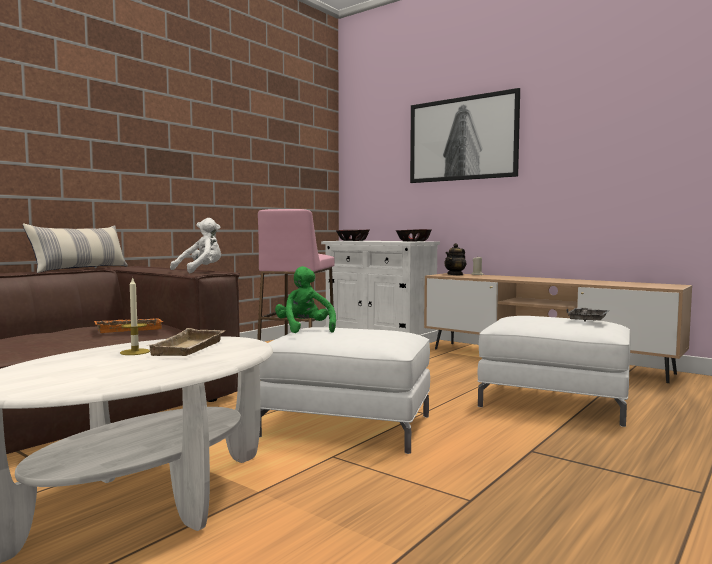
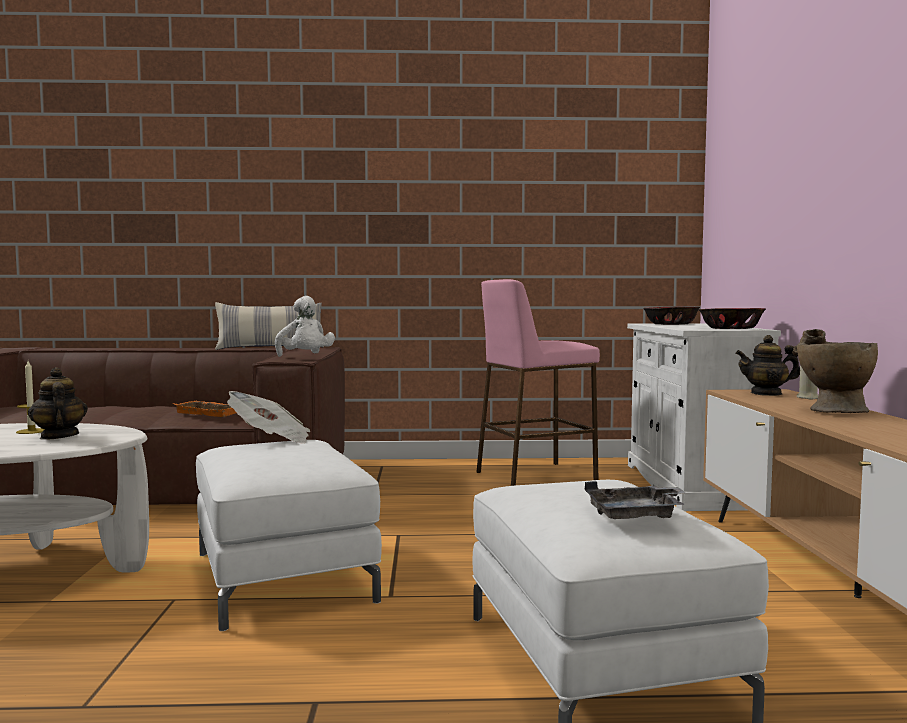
camera: 50 degrees right, 0 degrees up
(190, 349) = (58, 436): beige tray -> teapot
(201, 271) = (305, 357): white plush toy -> white plush toy turned 60 degrees clockwise
(305, 329) = (271, 440): green plush toy -> newspaper
(462, 139) = (820, 135): picture -> none
(513, 277) = (829, 411): none -> beige vase

